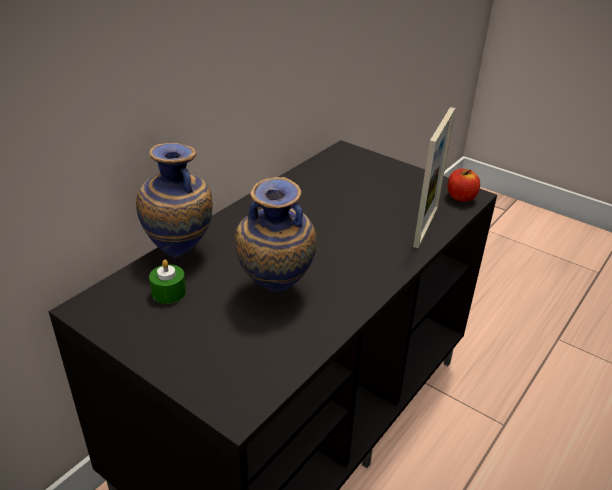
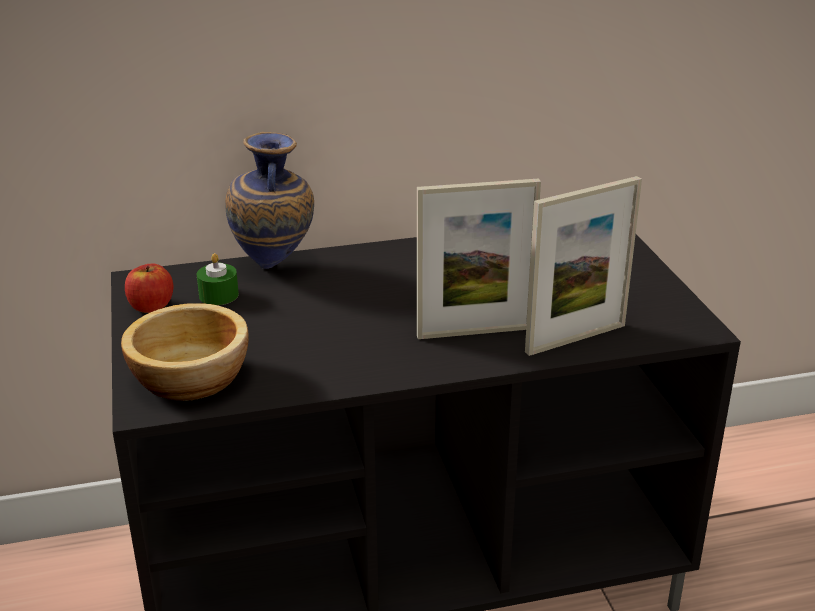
camera: 40 degrees right, 5 degrees down
(239, 367) = (192, 377): none -> bowl
(275, 292) = (311, 333): vase -> none
(369, 246) = (474, 332): none -> picture frame
(460, 197) = (677, 326): apple -> apple (151, 306)

